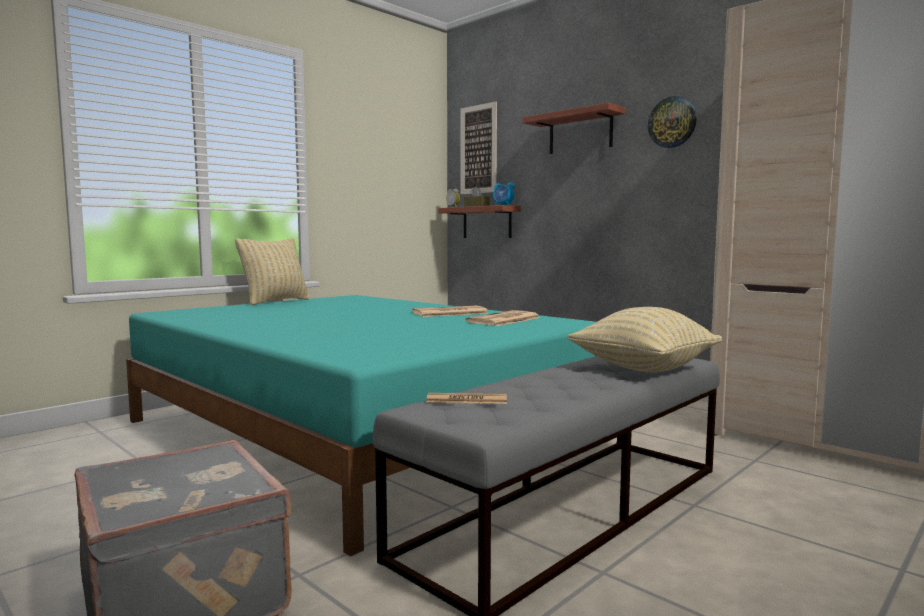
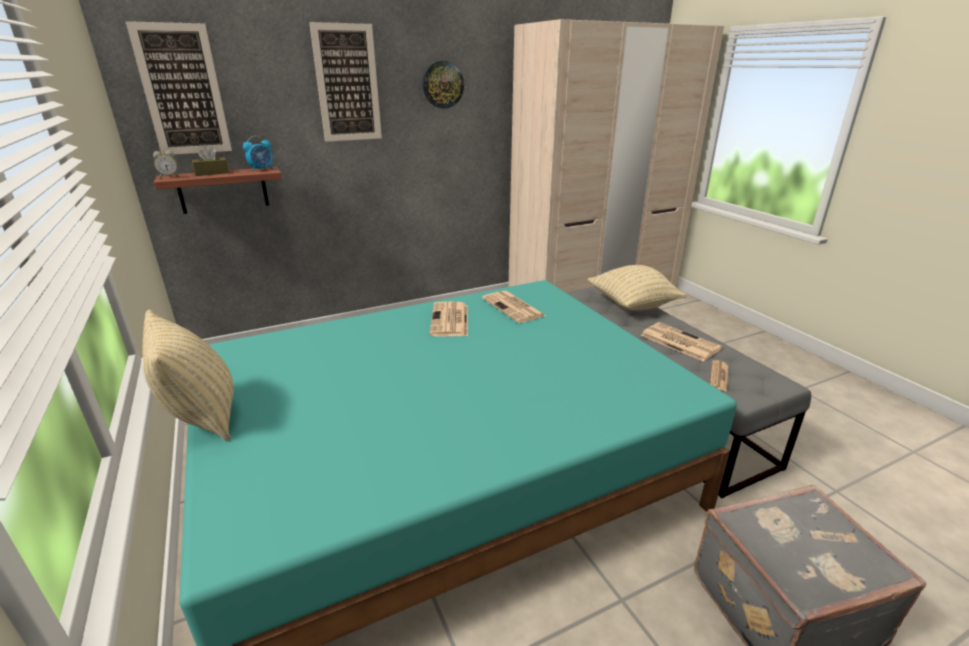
camera: 70 degrees left, 20 degrees up
(552, 385) = (678, 342): none -> newspaper
(580, 132) = (347, 84): shelf -> picture

